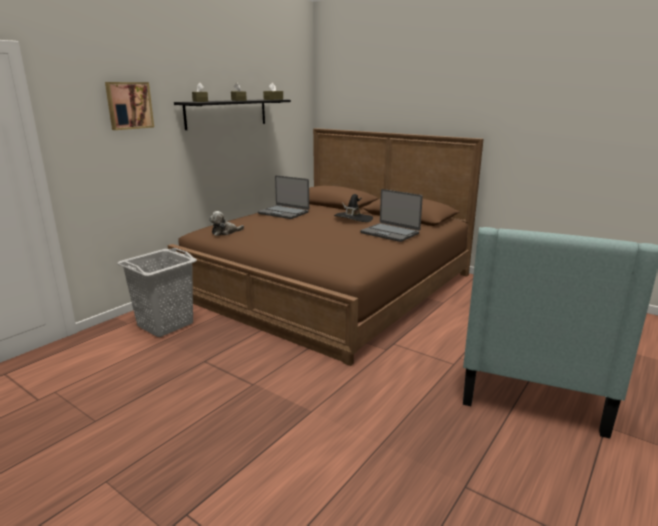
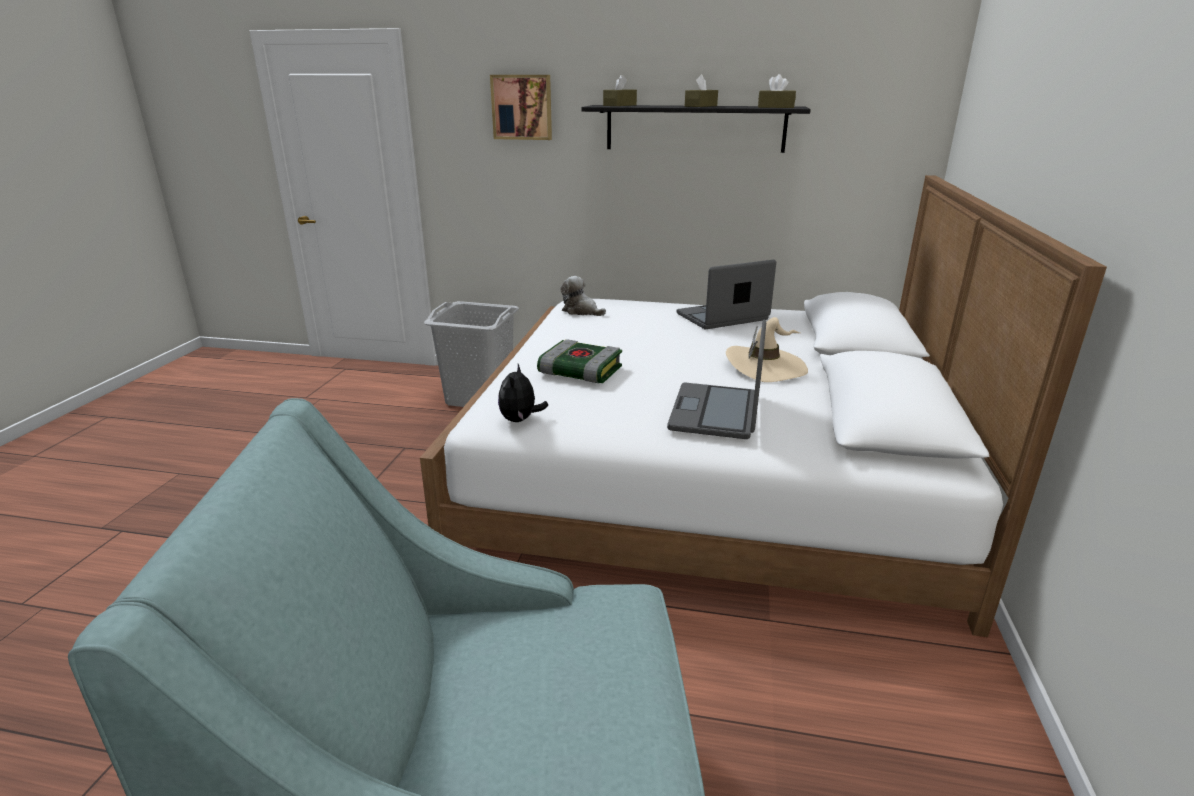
camera: 65 degrees right, 5 degrees up
(284, 213) = (722, 317): laptop -> laptop turned 60 degrees clockwise
(318, 245) = (579, 371): none -> book
(330, 285) = (706, 469): brown bed -> white bed
(353, 219) = (765, 367): black hat -> beige hat
(361, 263) = (520, 420): none -> plush toy

